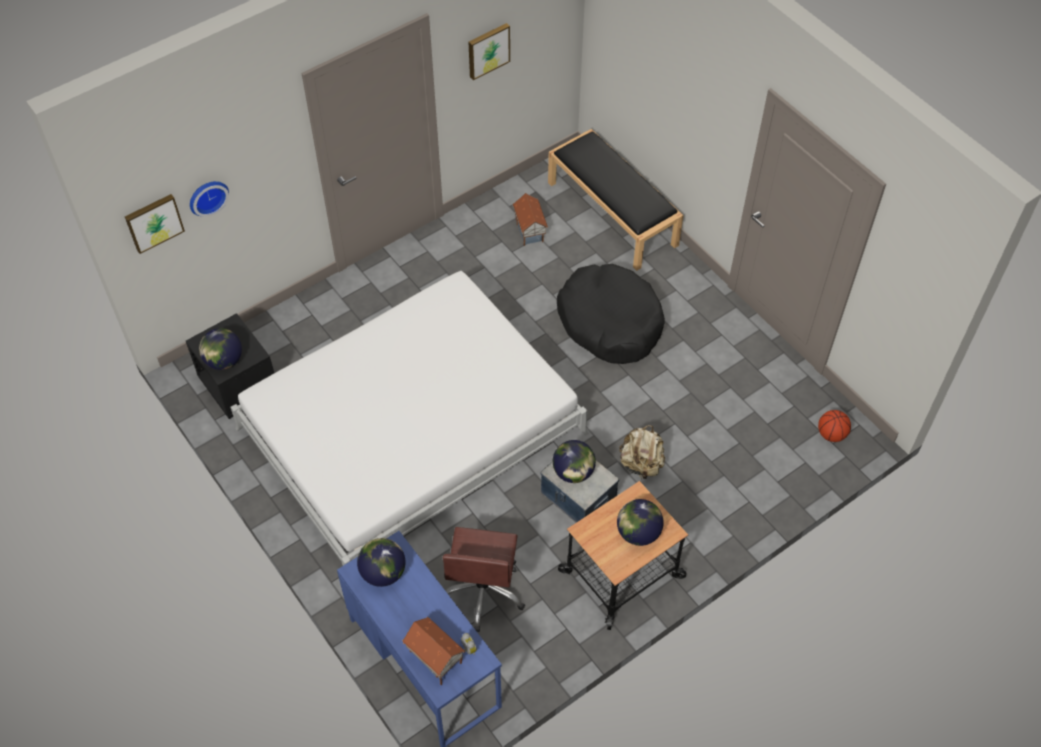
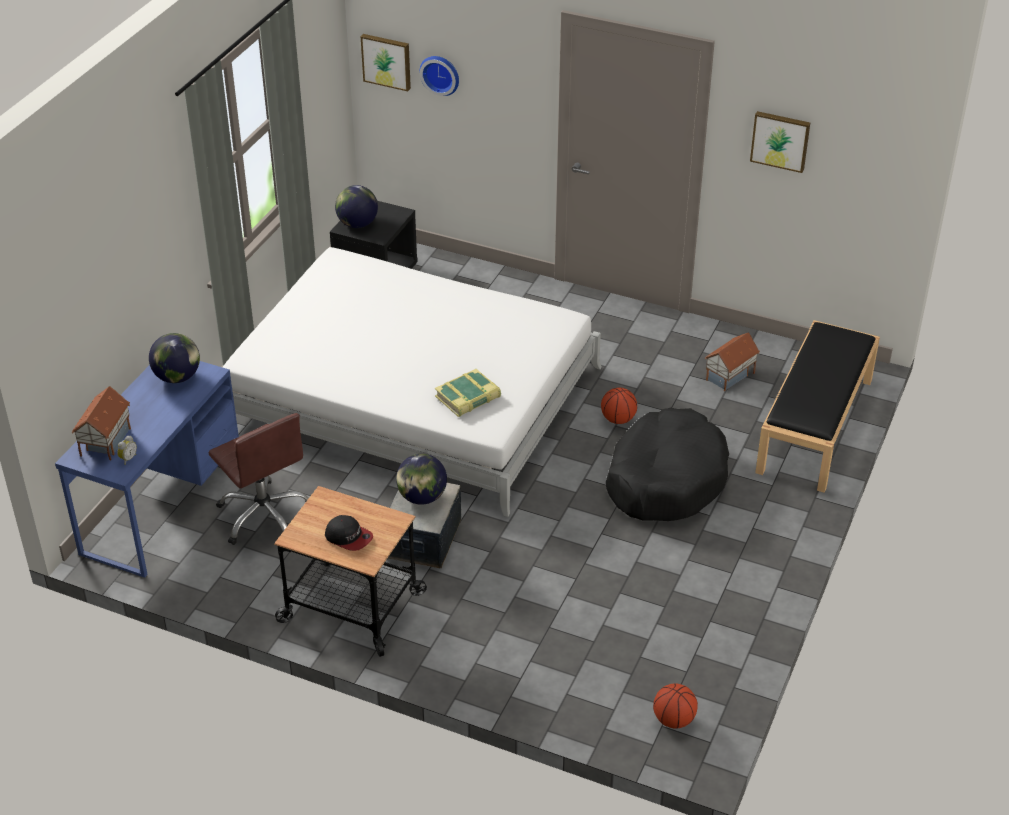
camera: 60 degrees right, 15 degrees down
(483, 591) = (265, 515): brown office chair -> brown office chair turned 105 degrees counterclockwise
(507, 389) = (468, 398): none -> book
(530, 316) = (618, 419): none -> basketball
(638, 533) = (349, 537): globe -> cap
(641, 464) = (501, 572): beige backpack -> none

